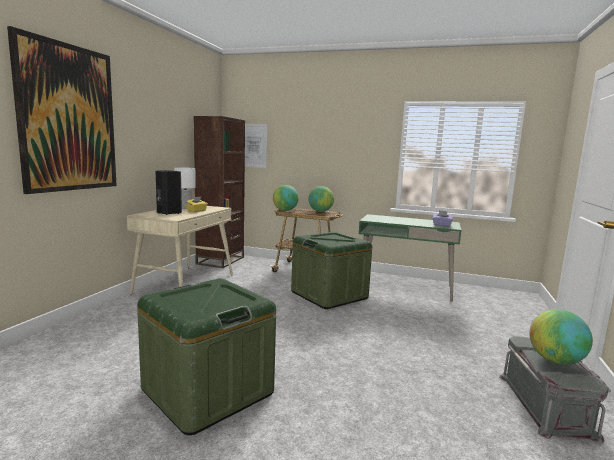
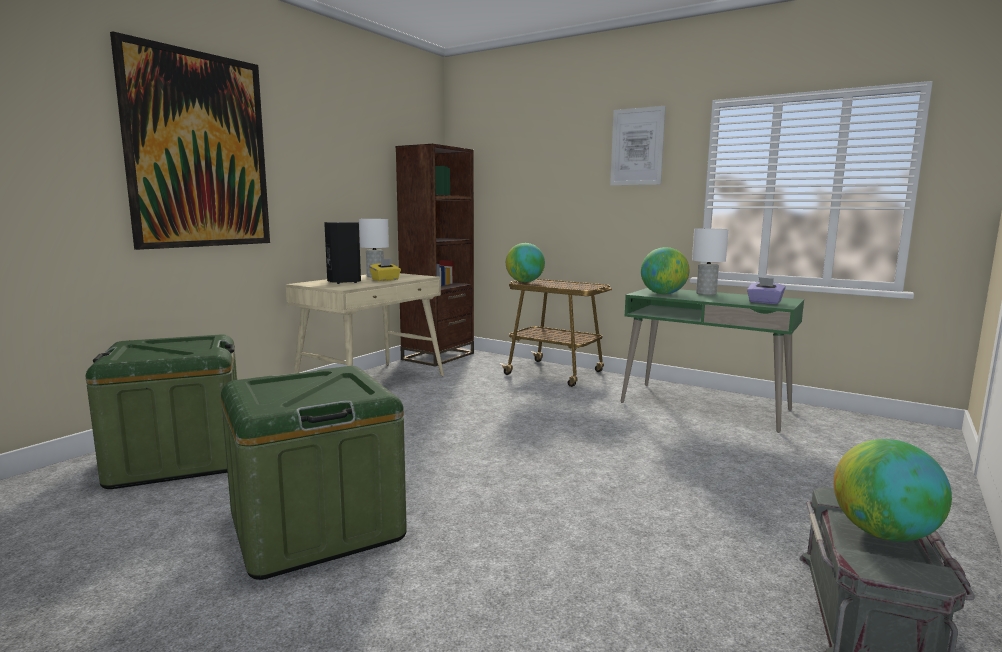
camera: 15 degrees right, 0 degrees up
(253, 145) = (487, 187): picture -> picture (637, 147)
(320, 211) = (579, 283): globe -> globe (663, 294)
(329, 295) = (572, 410): green storage box -> green storage box (178, 458)
(404, 219) = (706, 293): none -> white table lamp

